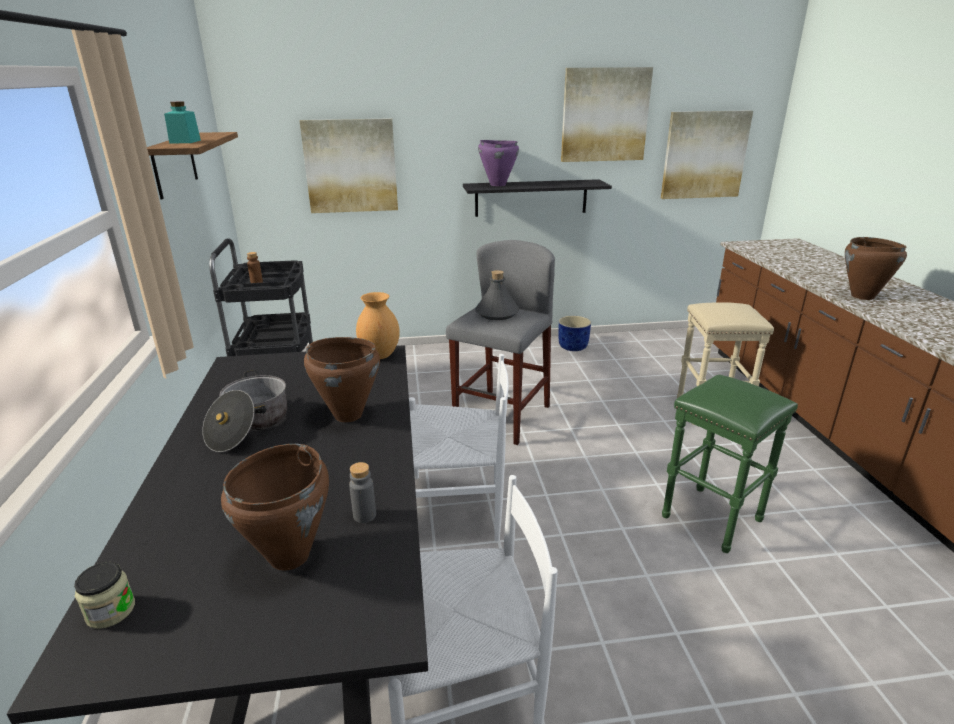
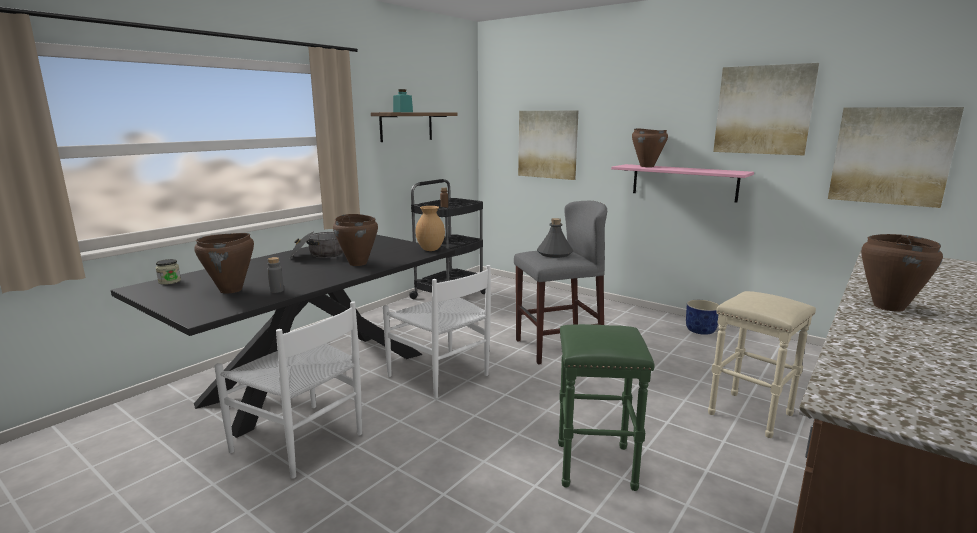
camera: 45 degrees right, 10 degrees down
(497, 184) = (647, 166): purple cooking pot -> brown cooking pot
(531, 198) = (684, 182): black shelf -> pink shelf

